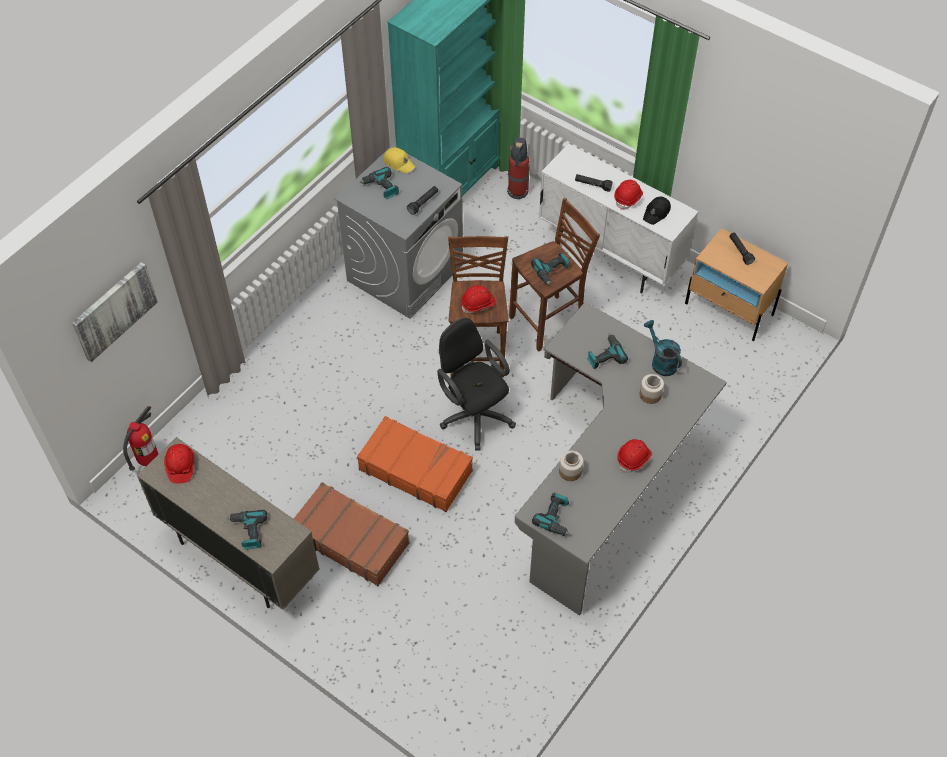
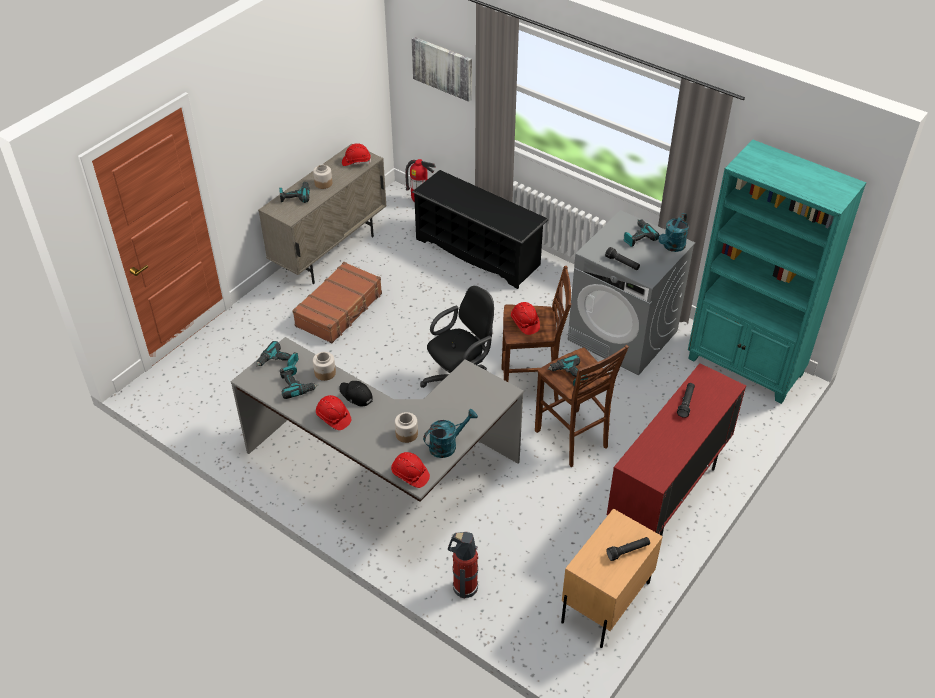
camera: 90 degrees right, 10 degrees down
(224, 501) = (323, 183): none -> jar
(257, 397) = (478, 252): none -> black shoe rack
(398, 163) = (672, 247): yellow cap -> turquoise watering can
(415, 469) = (403, 346): orange suitcase -> none
(517, 192) = (745, 418): fire extinguisher -> fire extinguisher (464, 586)
(605, 355) = (455, 402): power drill -> power drill (296, 385)
(610, 257) = (667, 494): white cabinet -> red cabinet
(628, 198) = (672, 432): red hard hat -> red hard hat (410, 475)
(656, 213) = (654, 455): black cap -> black cap (356, 395)

